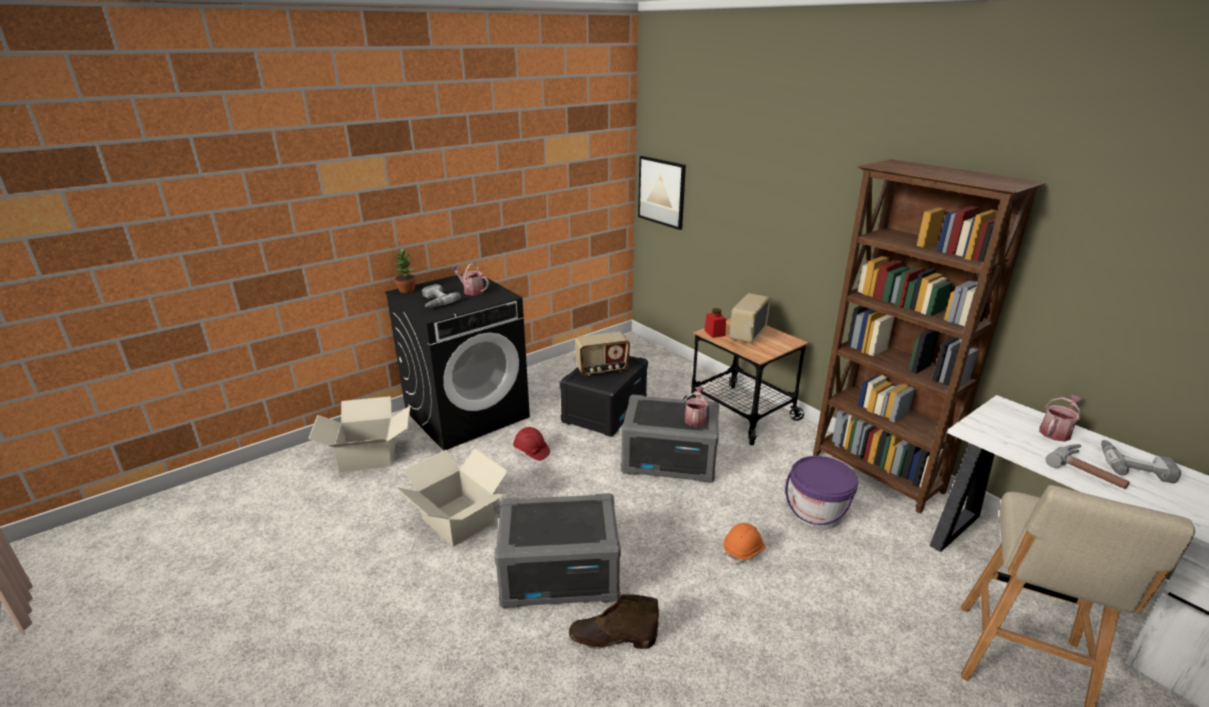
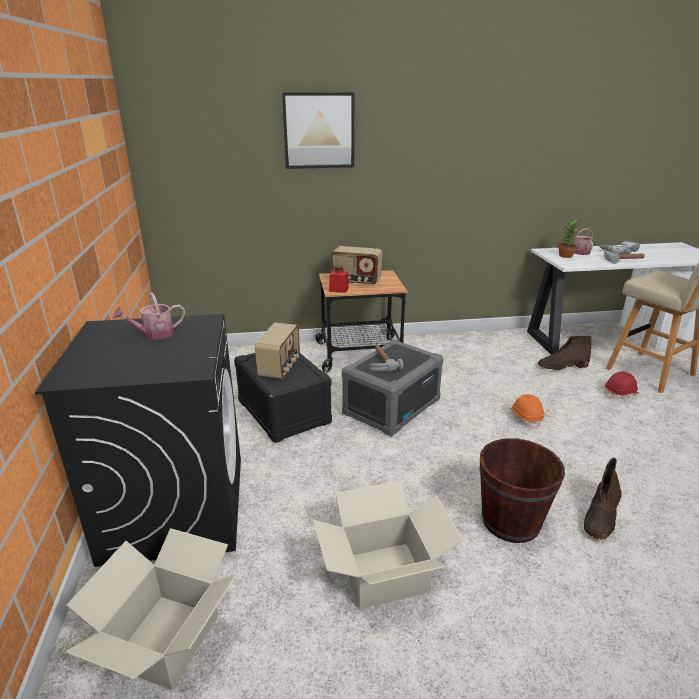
camera: 60 degrees left, 0 degrees up
(406, 290) = (65, 374): potted plant -> potted plant (566, 256)
(435, 301) = (149, 361): power drill -> none
(531, 451) = (305, 480): red hard hat -> red hard hat (620, 394)
(560, 573) = (510, 521): grey storage box -> brown bucket
(661, 192) = (182, 180): picture -> picture (319, 131)
(662, 408) = (379, 362): none -> hammer
(695, 418) = (410, 354): watering can -> none
(747, 334) = (356, 281): radio -> radio turned 45 degrees counterclockwise
(817, 513) = (500, 375): purple bucket -> none
(876, 474) = (474, 340): brown bookcase -> none
(909, 561) = (562, 366): none -> brown boot

